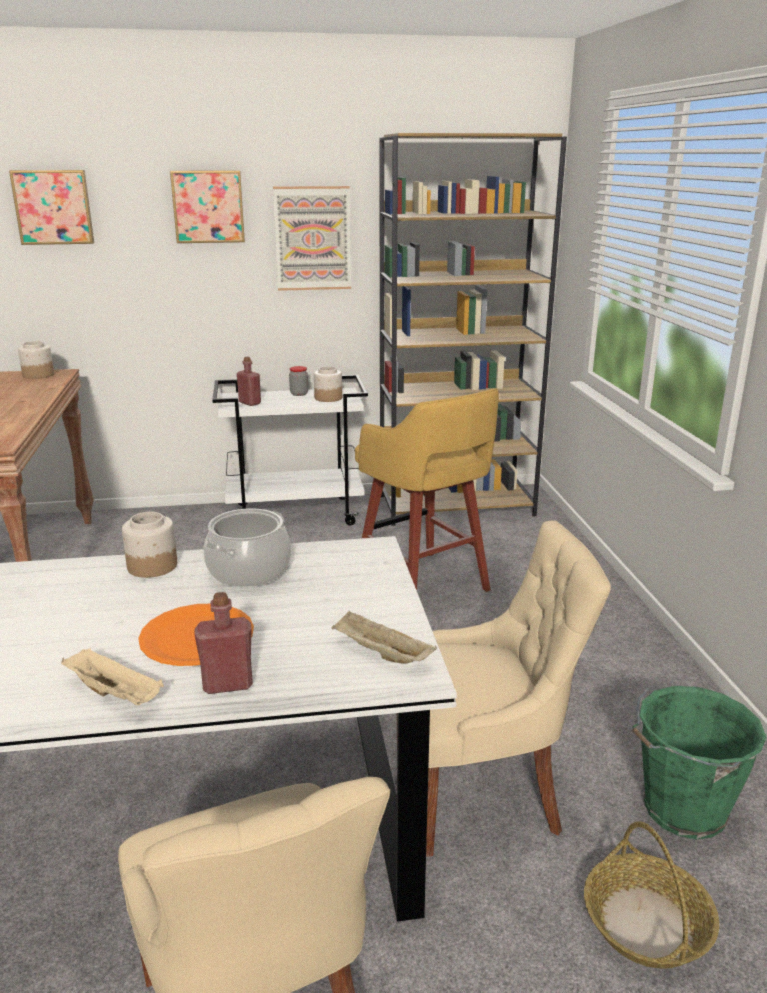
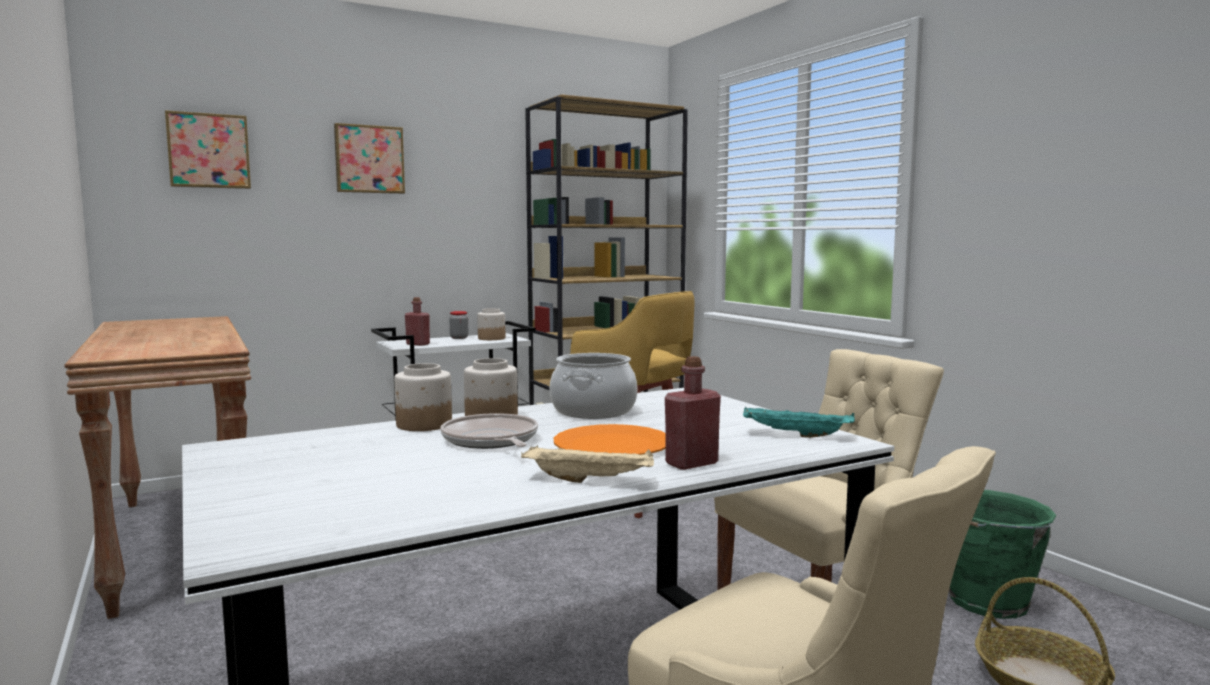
camera: 20 degrees left, 15 degrees down
(38, 375) = (187, 320): jar -> jar (424, 425)
(109, 609) = (491, 441): none -> frying pan
(312, 238) = (466, 193): picture -> none
(380, 653) = (795, 435): beige tray -> turquoise tray

